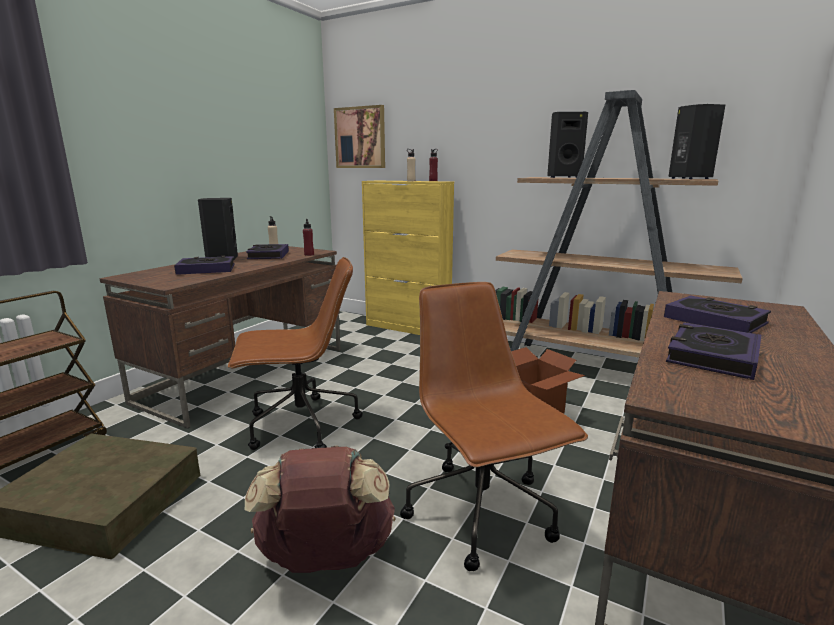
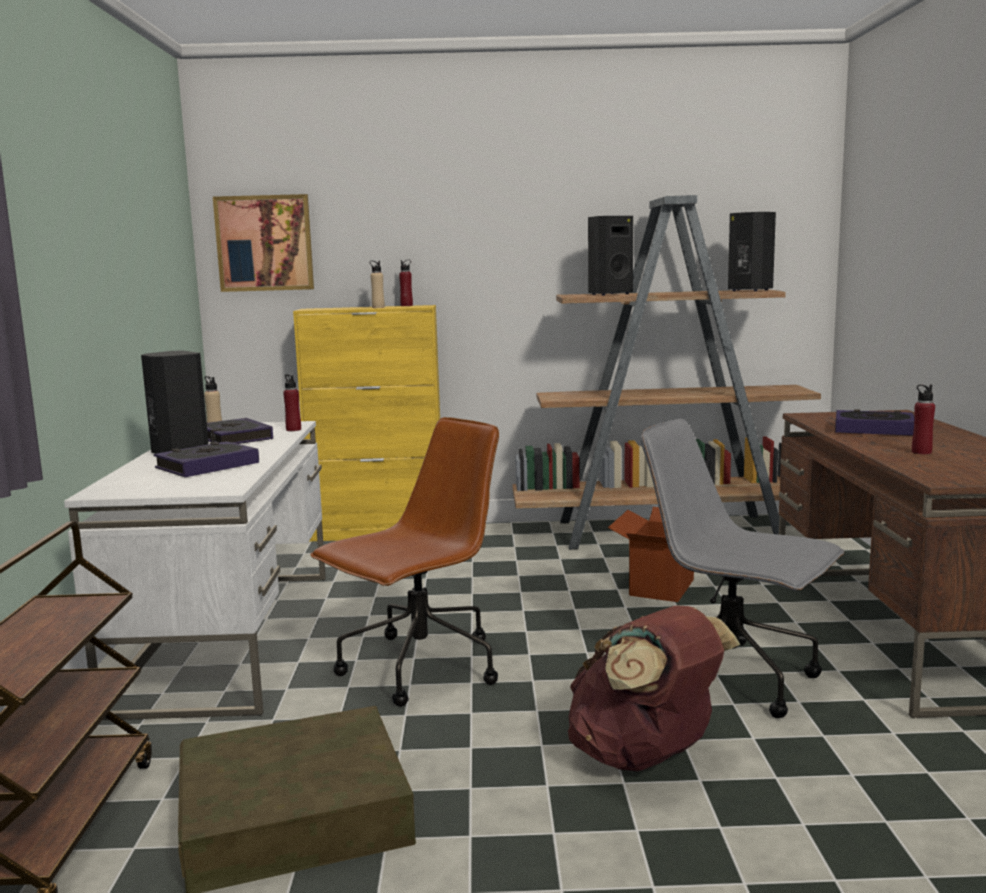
camera: 30 degrees left, 5 degrees down
(248, 373) = (231, 637): brown desk -> white desk
(482, 513) = (732, 678): brown office chair -> grey office chair
(712, 356) = (921, 452): book -> red bottle

